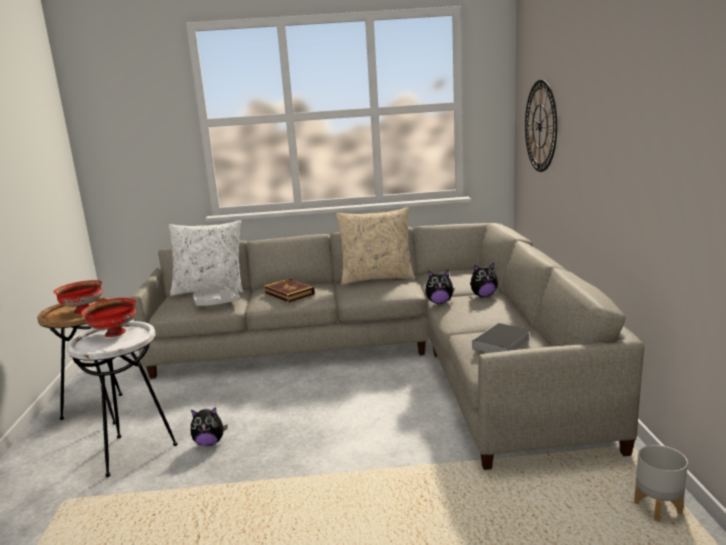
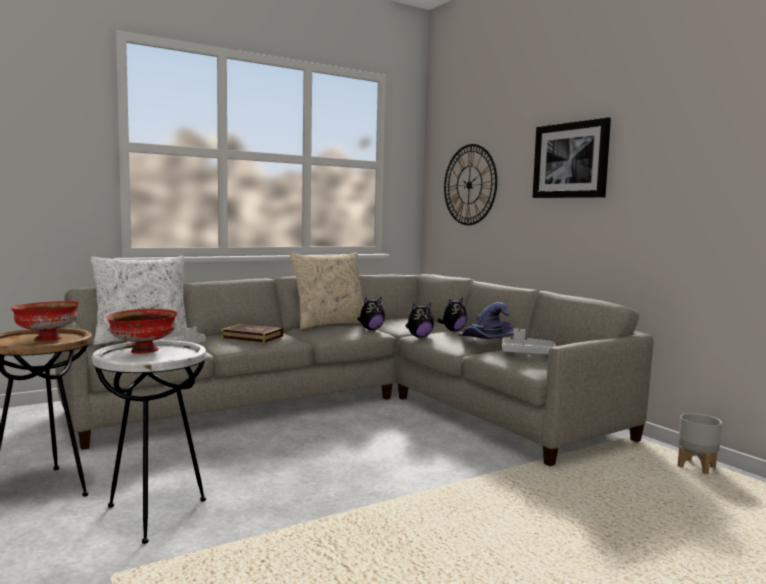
camera: 30 degrees left, 10 degrees down
(209, 443) = (246, 492): plush toy -> plush toy (371, 329)
(488, 318) = (485, 341): none -> purple hat
(501, 344) = (527, 354): book -> grey tray
(605, 112) = (570, 160): none -> picture

